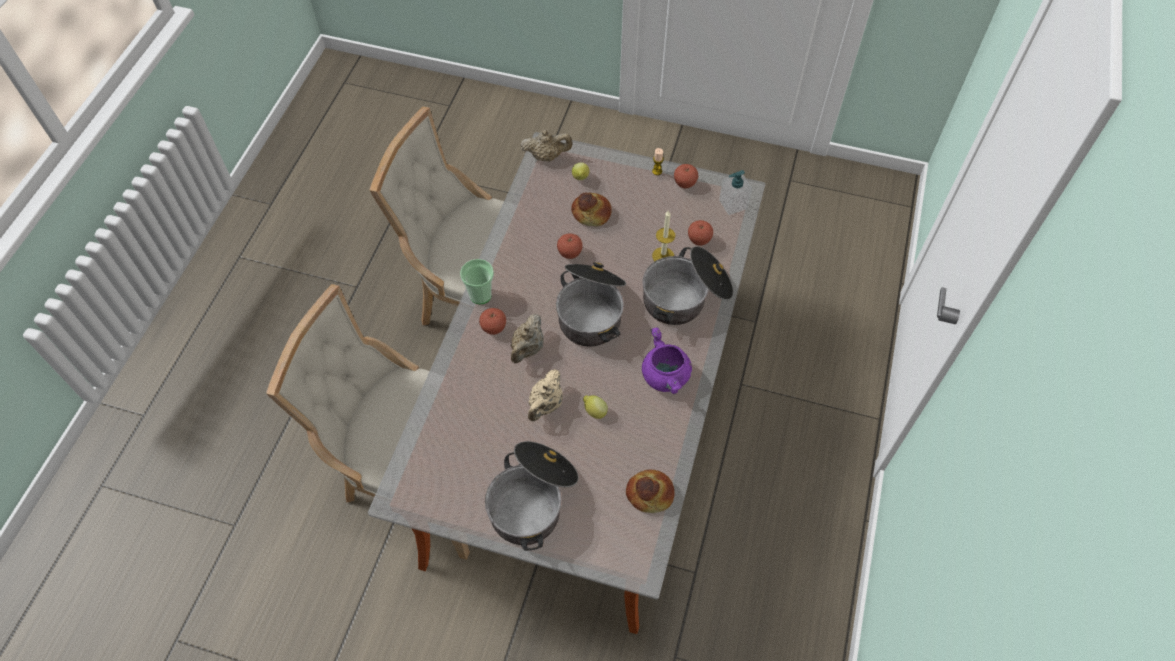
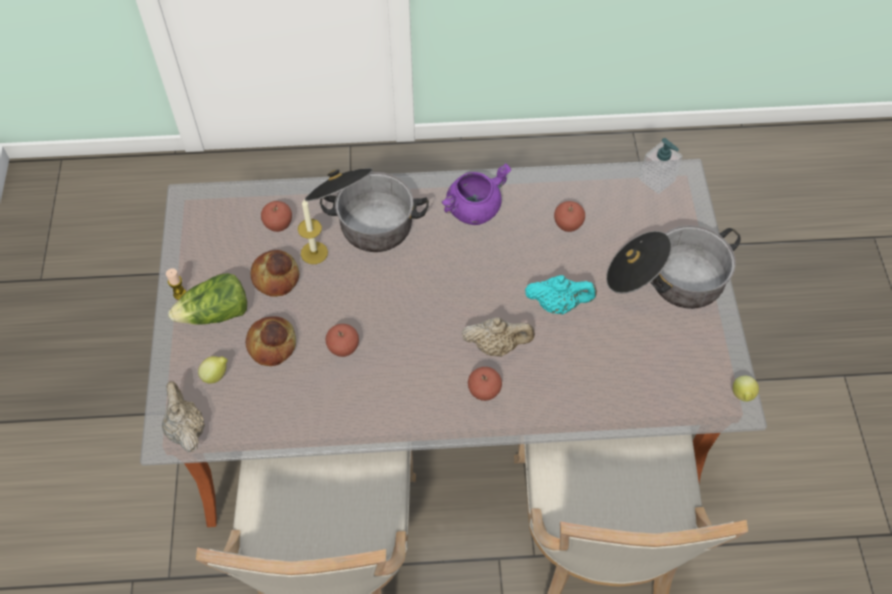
camera: 110 degrees left, 0 degrees up
(480, 295) = (443, 424): cup -> none
(545, 405) = (558, 304): beige teapot -> turquoise teapot
(592, 310) = (418, 299): cooking pot -> none
(594, 411) = (544, 258): lemon -> lemon (742, 396)
(631, 187) = (216, 314): none -> lettuce
(650, 493) = (607, 188): bread -> bread (275, 277)
(685, 183) = (193, 260): apple -> apple (568, 225)
(733, 204) = (213, 206): soap dispenser -> soap dispenser (657, 180)

